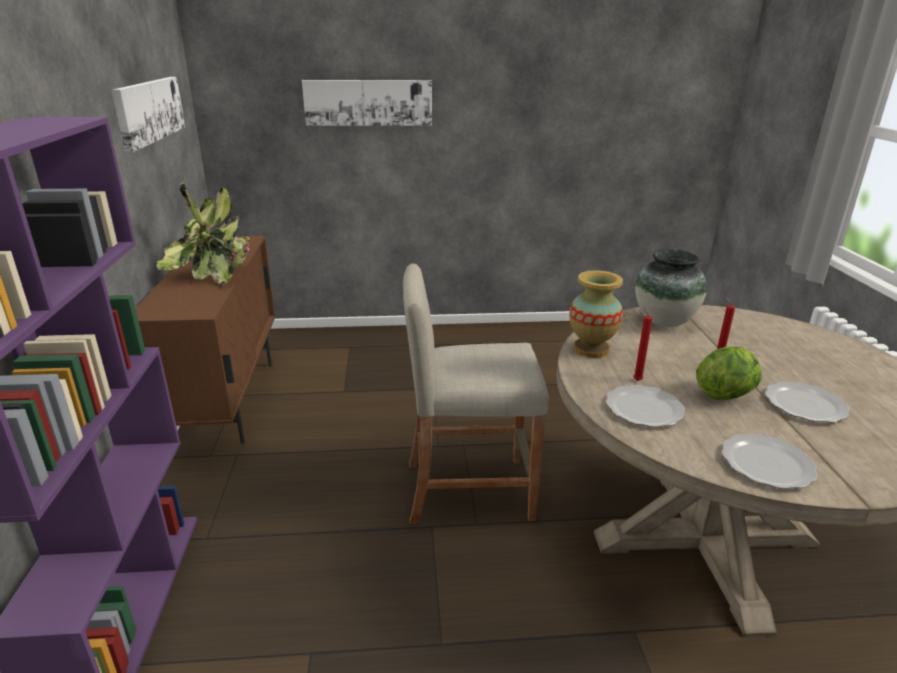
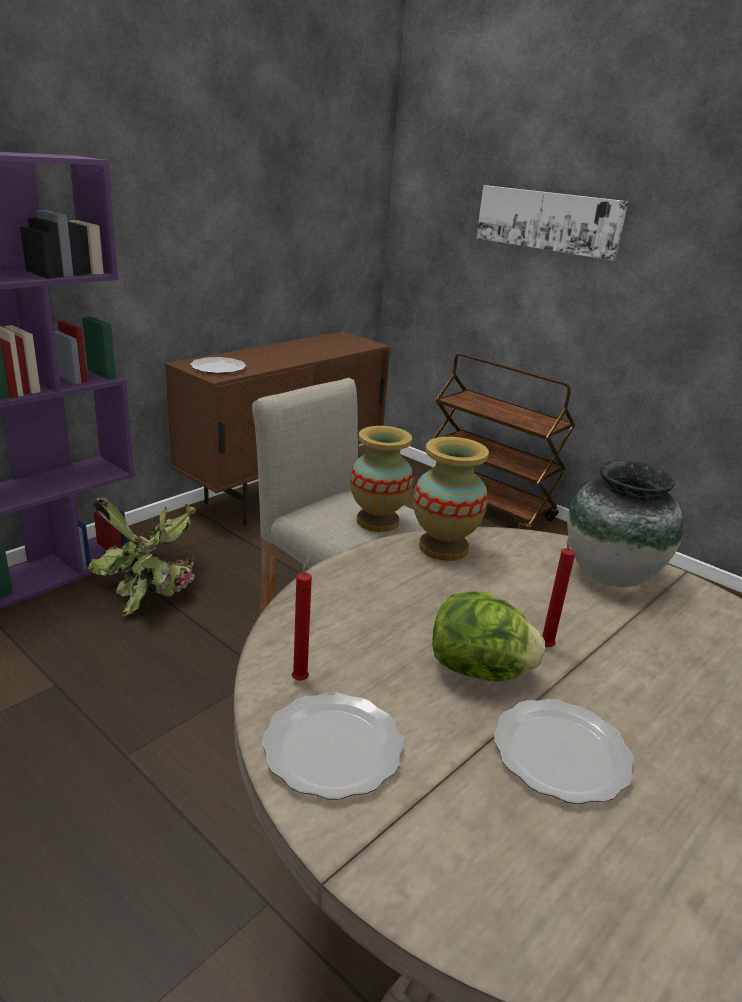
camera: 45 degrees right, 0 degrees up
(149, 111) = (293, 190): picture -> none
(212, 272) = (287, 356): potted plant -> potted plant (153, 589)
(383, 337) = (488, 506): none -> brown cart
(500, 360) = (377, 522): none -> vase
(636, 380) = (414, 595): red candle -> red candle (301, 678)
(643, 408) = (350, 617): plate -> plate (218, 368)

